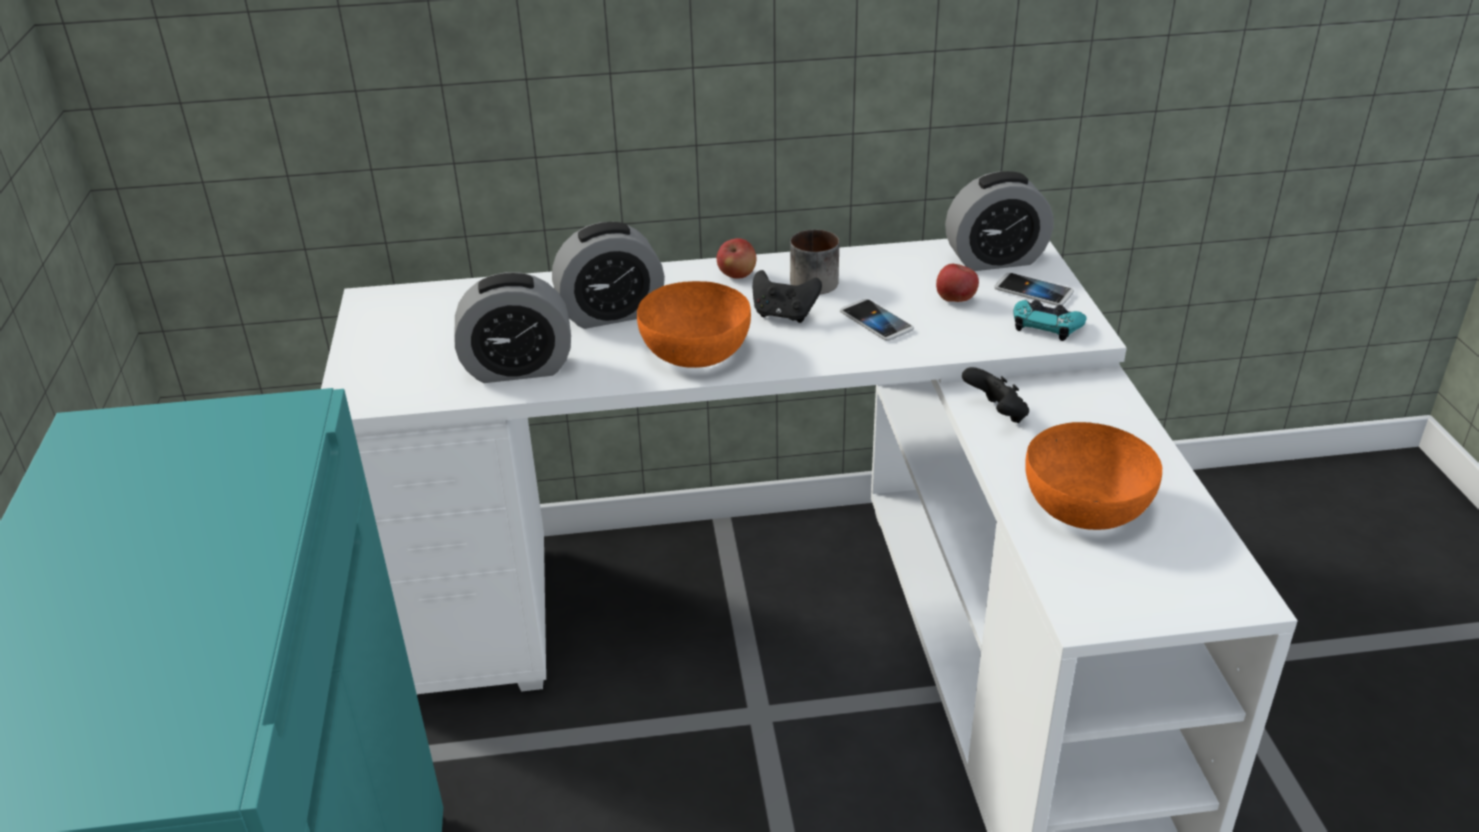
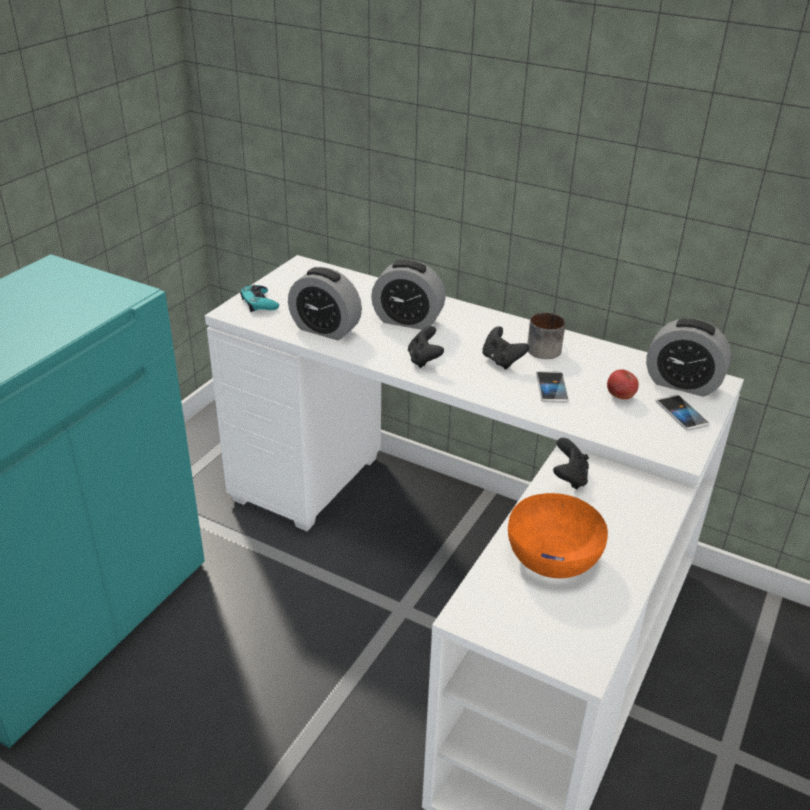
camera: 35 degrees right, 0 degrees up
(694, 352) = (424, 360): orange bowl -> black game controller
(737, 275) = (504, 327): apple -> none
(1046, 325) = (660, 437): turquoise game controller -> turquoise game controller (259, 303)

